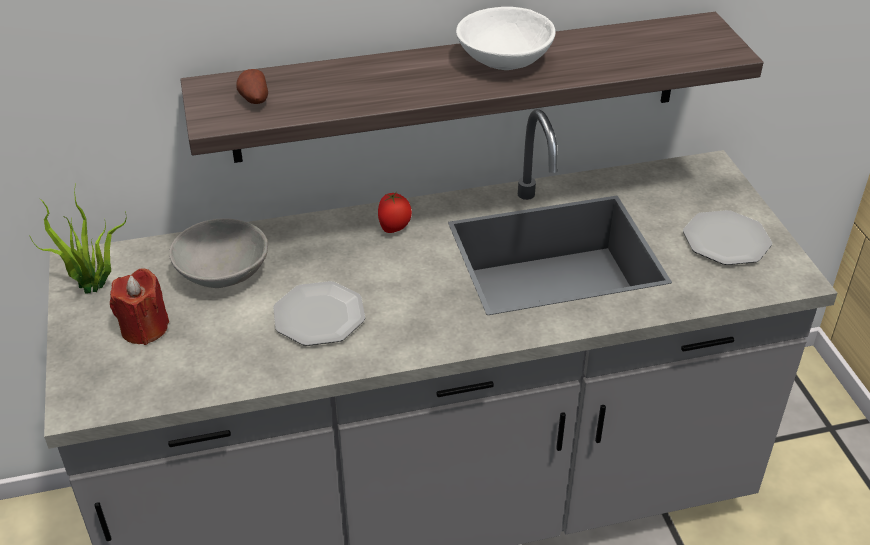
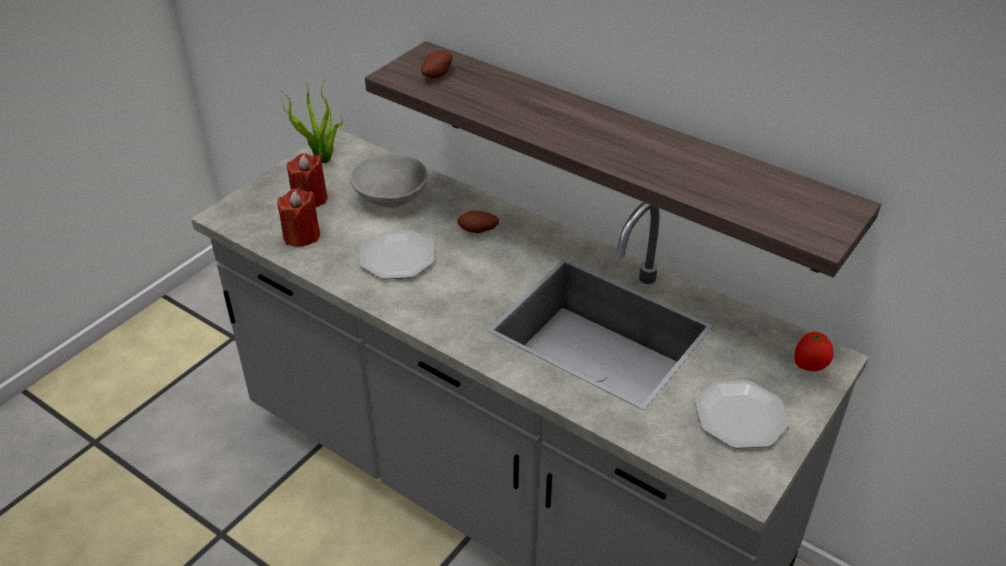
camera: 50 degrees right, 0 degrees up
(197, 364) = (301, 236): none -> red candle
(348, 248) = (478, 231): none -> potato
(395, 228) = (524, 239): tomato -> tomato (809, 367)
(505, 60) = (631, 140): white bowl -> none

